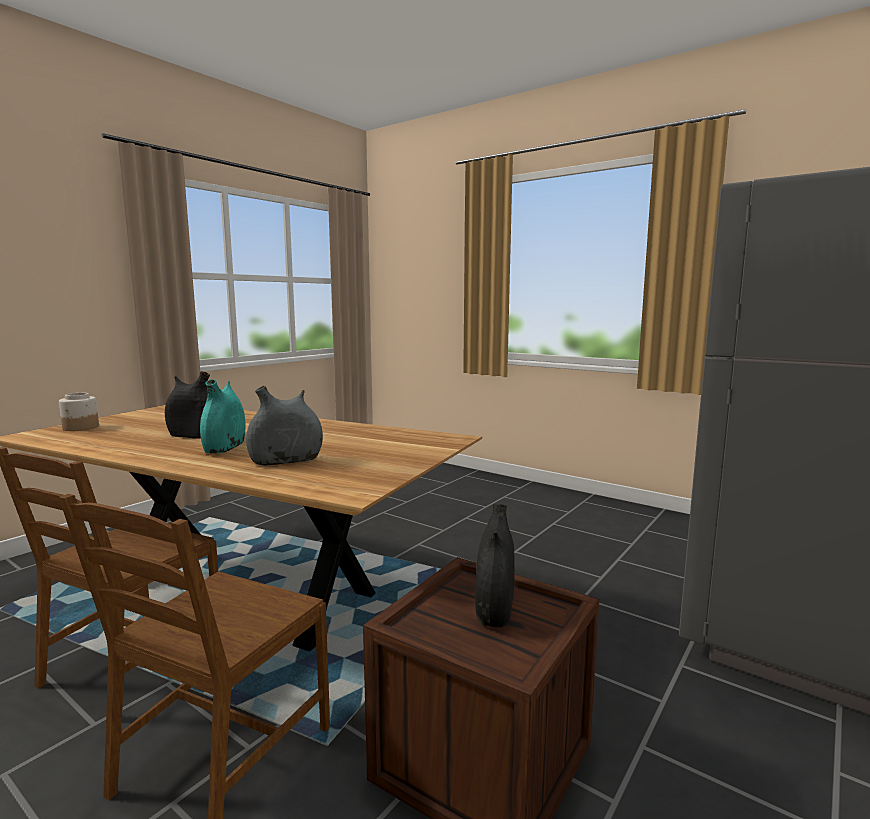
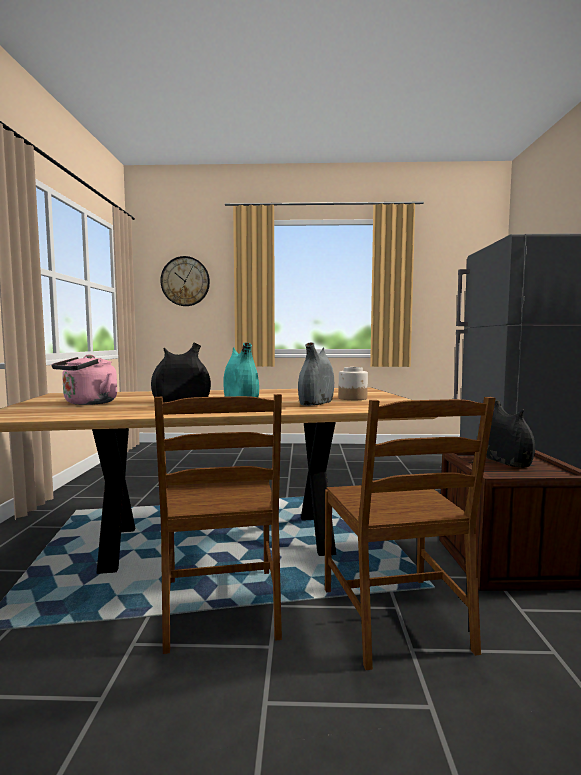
camera: 35 degrees left, 5 degrees down
(81, 427) = (33, 409): jar -> jar (353, 398)
(138, 424) = (88, 403): none -> pink kettle
(420, 265) = (185, 281): none -> wall clock

